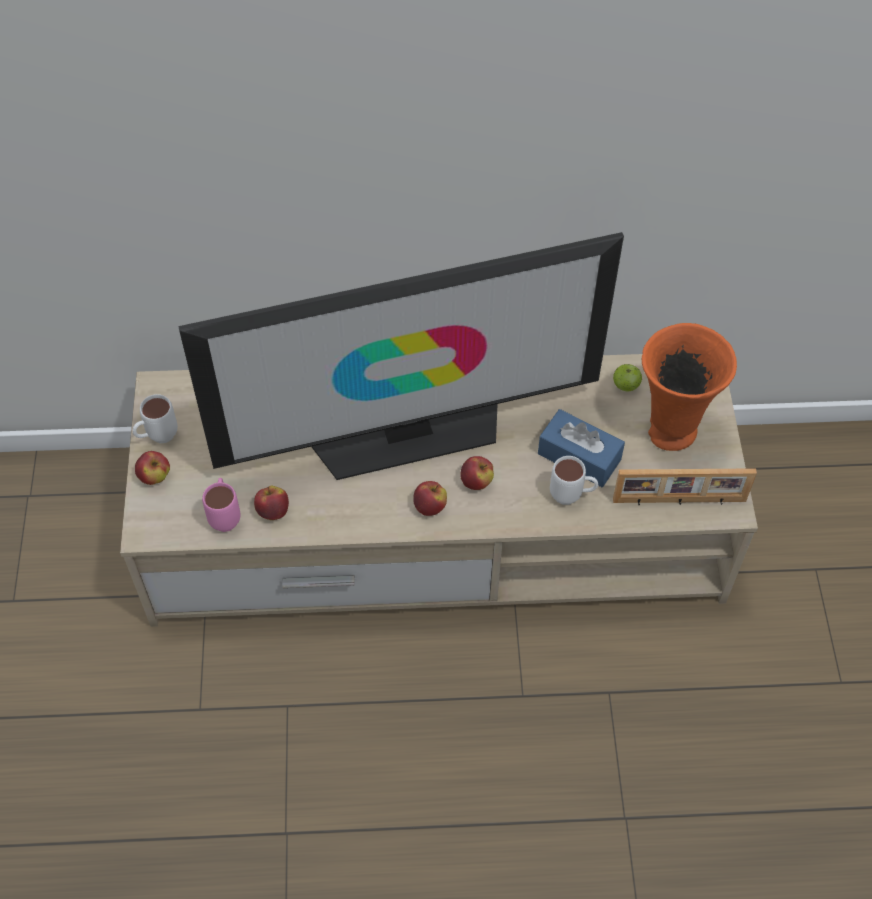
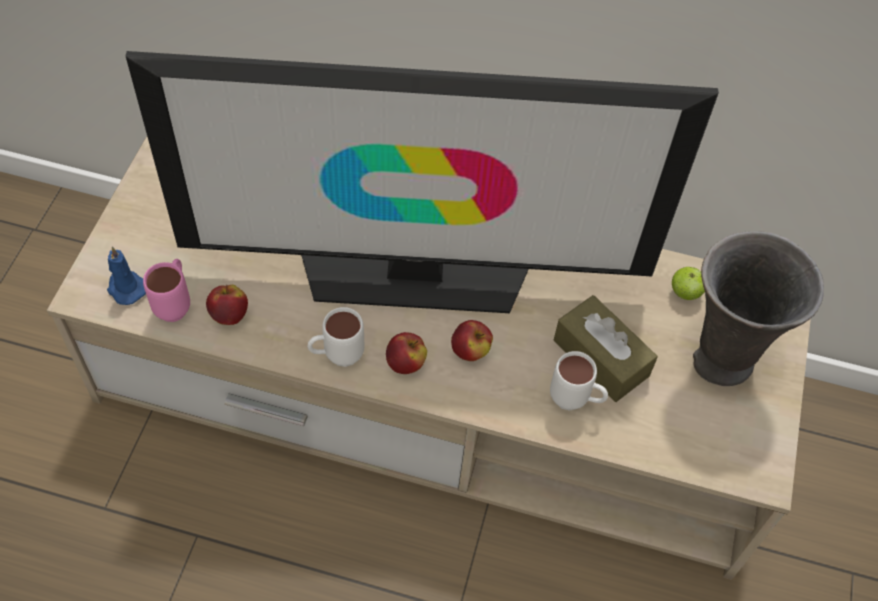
camera: 15 degrees right, 0 degrees up
(155, 477) = (120, 239): apple -> none
(157, 437) = (143, 198): white mug -> white mug (336, 357)
(178, 515) = (126, 288): none -> blue candle
(579, 457) = (601, 358): blue tissue box -> brown tissue box
(670, 432) = (719, 361): orange vase -> grey vase
(679, 501) = (703, 448): picture frame -> none

